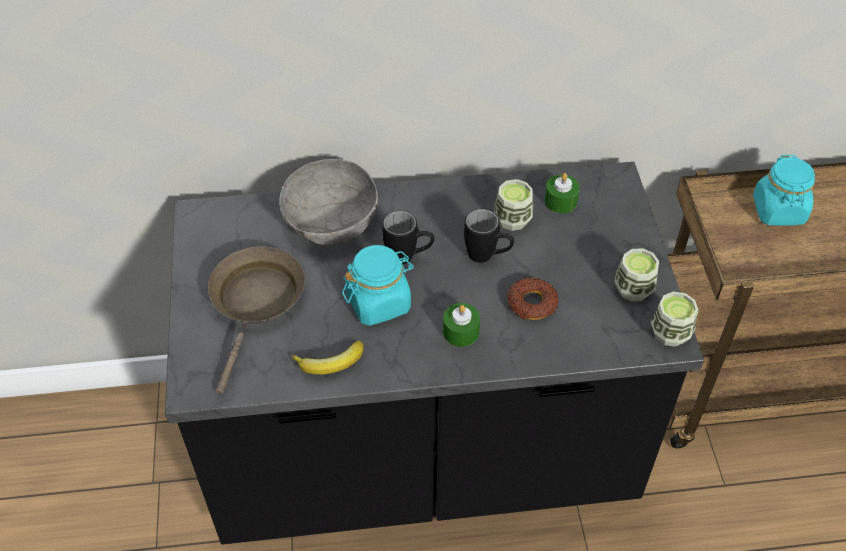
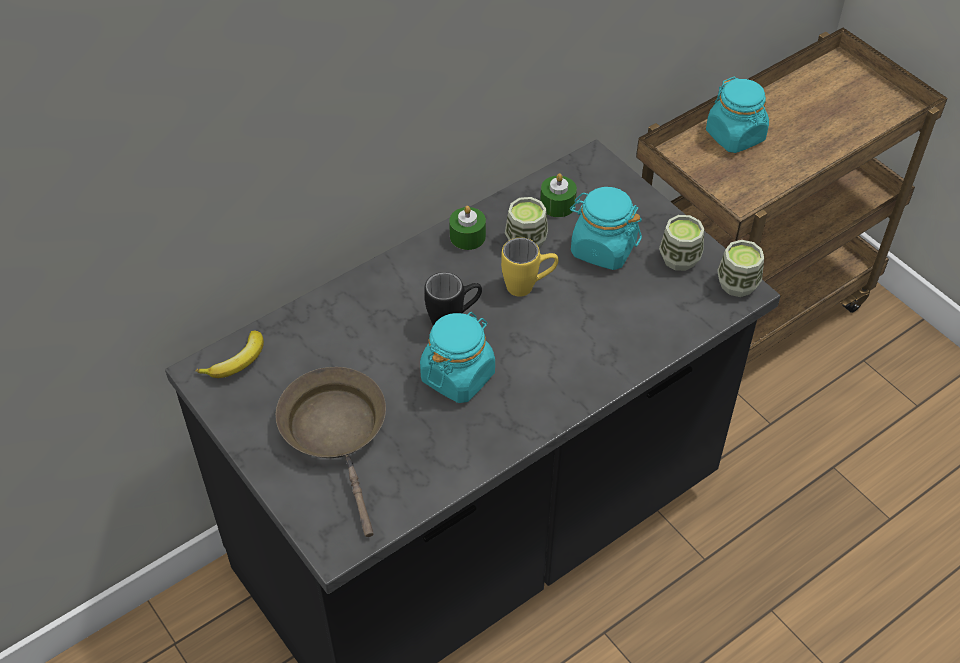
camera: 30 degrees left, 0 degrees up
(331, 222) = (351, 319): grey bowl -> none
(331, 363) = (455, 455): banana -> banana (237, 362)
(461, 332) = (555, 368): green candle -> green candle (467, 236)
(487, 257) = (528, 286): black mug -> yellow mug
(532, 303) = (600, 311): donut -> none
(572, 252) = (602, 248): none -> turquoise jar

